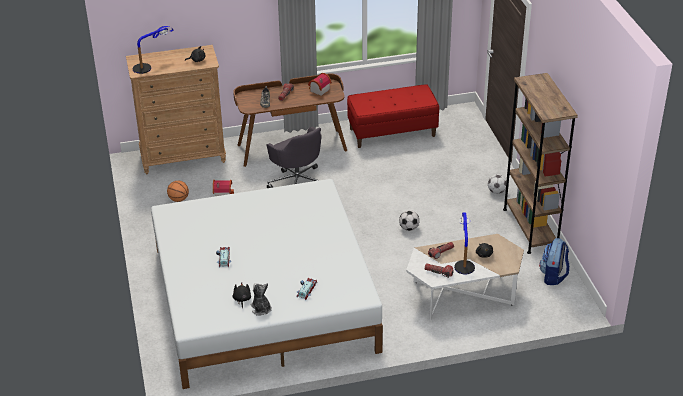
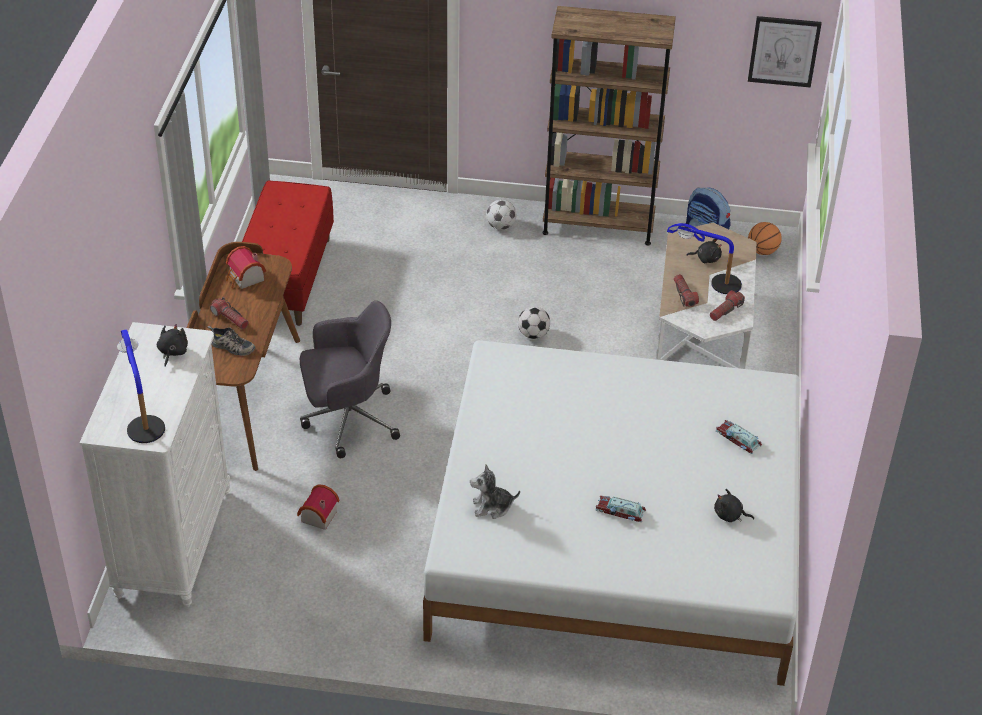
camera: 70 degrees left, 5 degrees up
(178, 199) = (296, 578): basketball -> basketball (762, 251)
(183, 157) = (173, 542): brown dresser -> white dresser
(261, 309) = (761, 499): plush toy -> plush toy (492, 507)
(609, 177) = (784, 51): none -> picture

